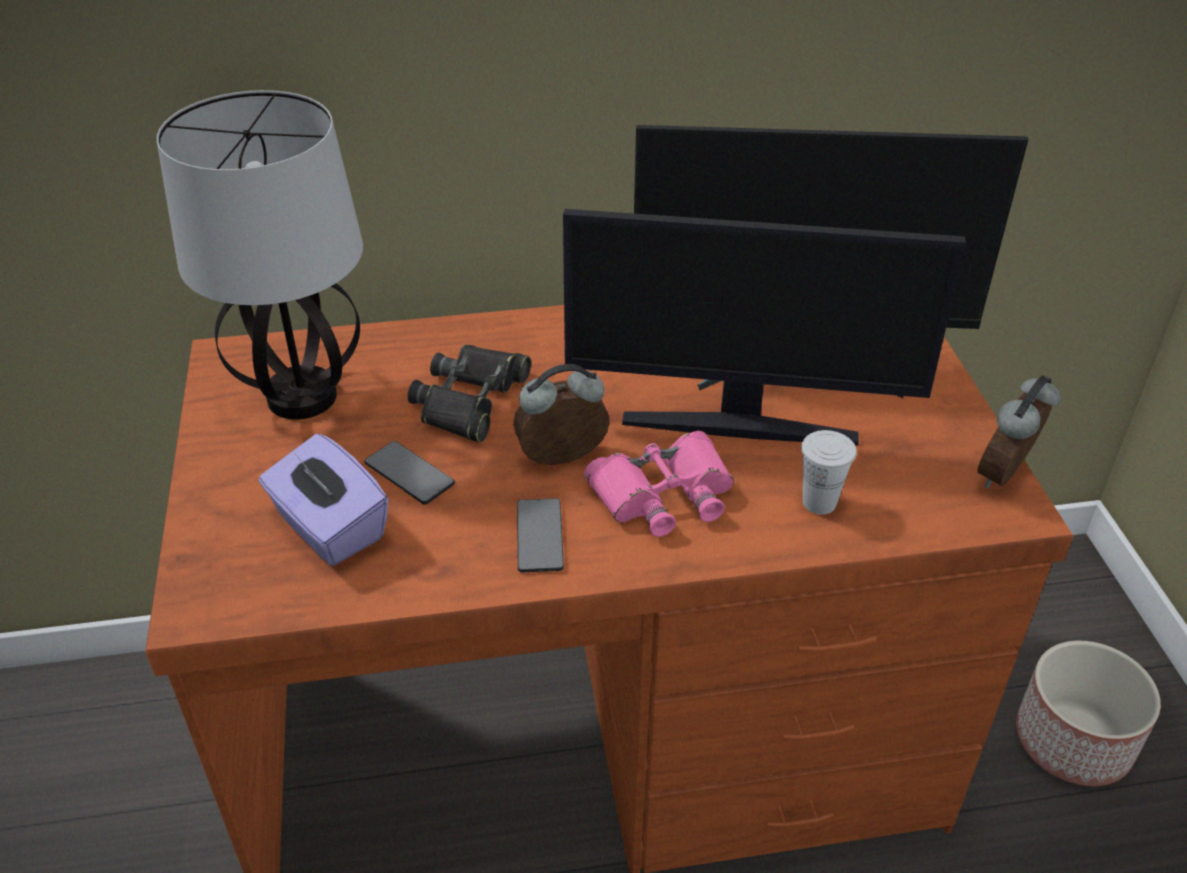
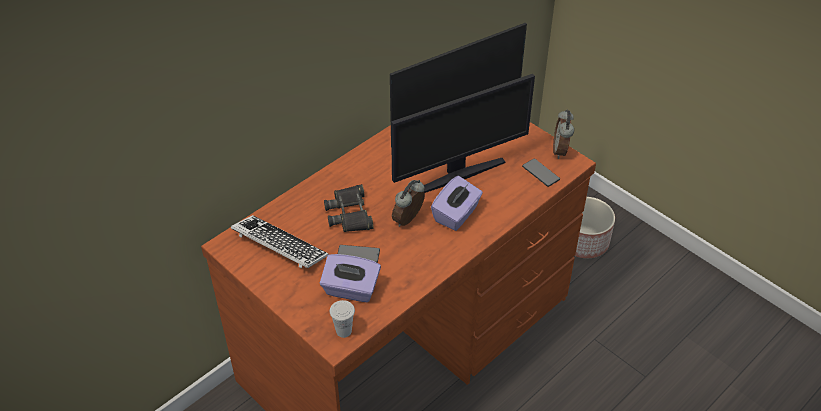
camera: 35 degrees left, 5 degrees up
(300, 397) = (279, 246): table lamp -> keyboard
(539, 536) = (429, 252): phone -> phone (541, 173)
(663, 494) = (456, 215): pink binoculars -> purple tissue box
(819, 502) = (510, 191): white cup -> white cup (343, 331)

